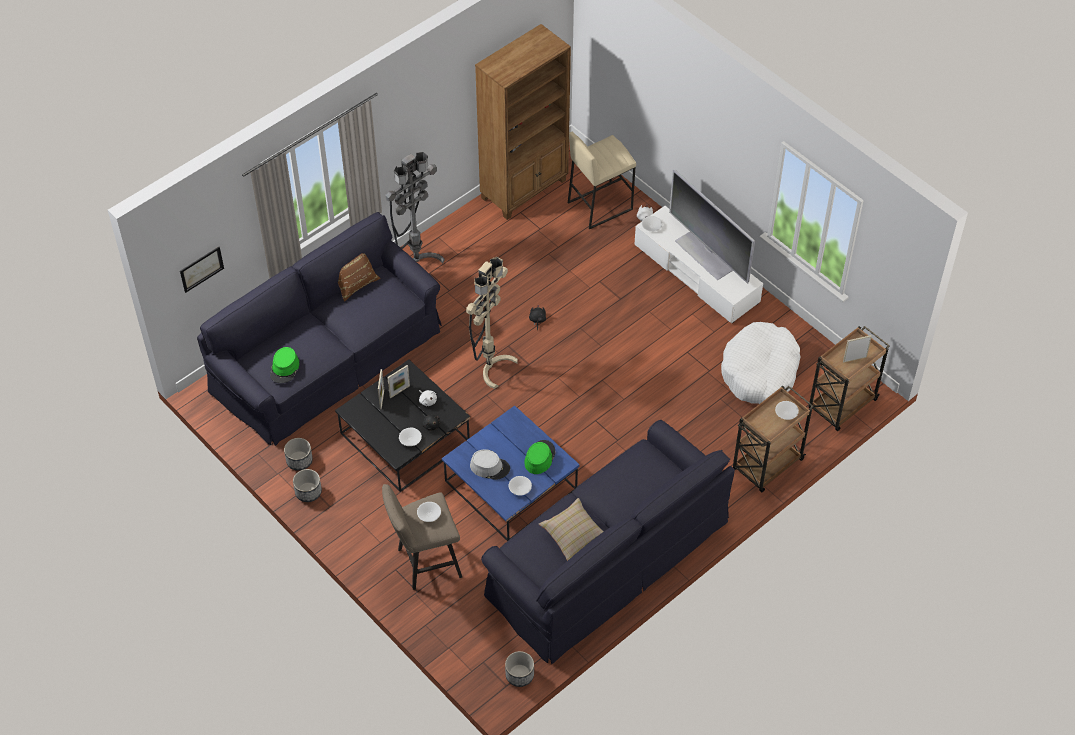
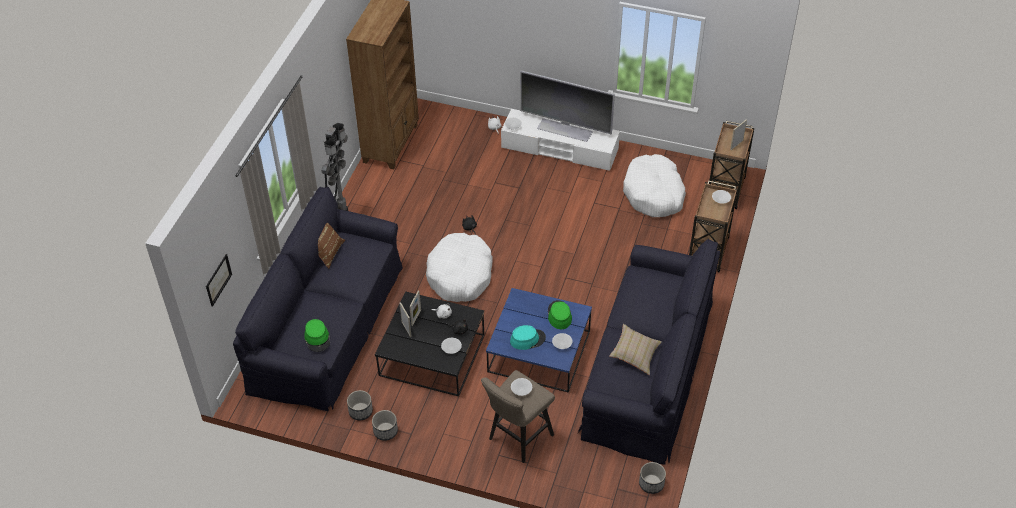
camera: 30 degrees left, 5 degrees down
(490, 467) = (527, 339): grey hat -> turquoise hat
(491, 367) = (460, 275): beige floor lamp -> white dog bed
(599, 205) = (455, 132): beige stool -> none

